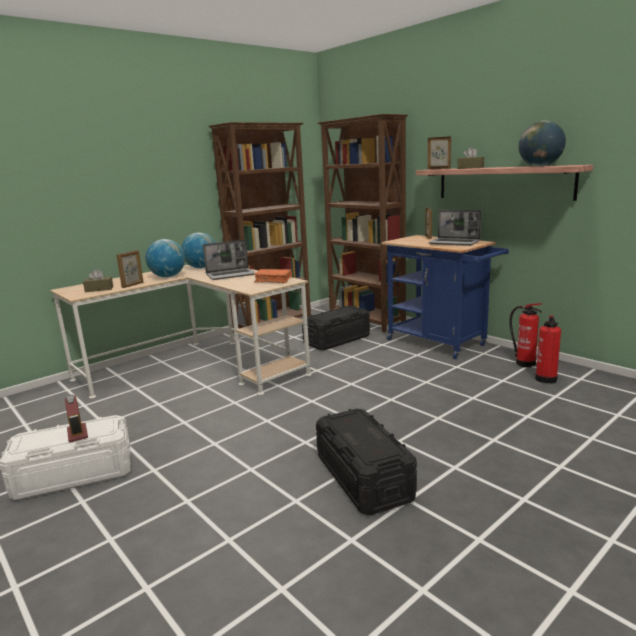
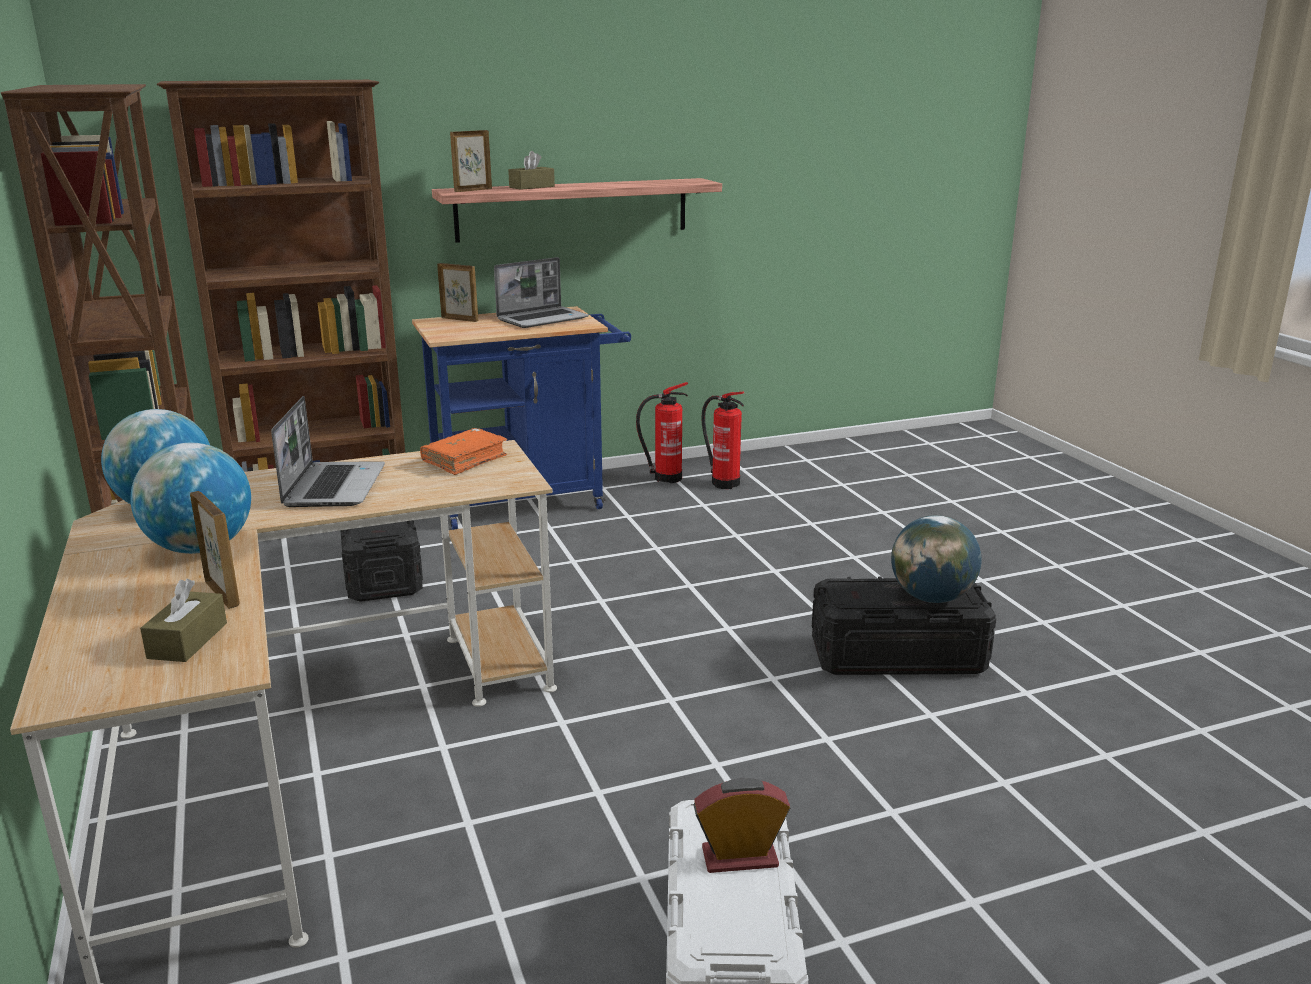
camera: 70 degrees left, 5 degrees up
(540, 166) = (654, 183): globe -> globe (931, 597)

